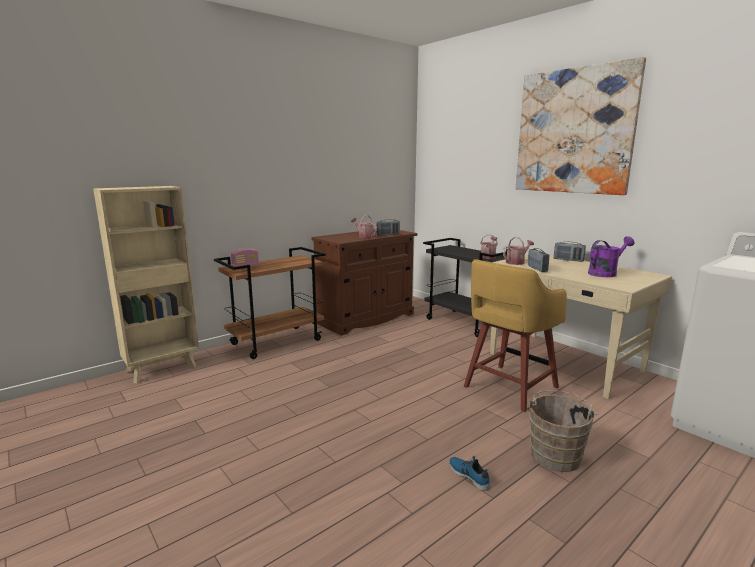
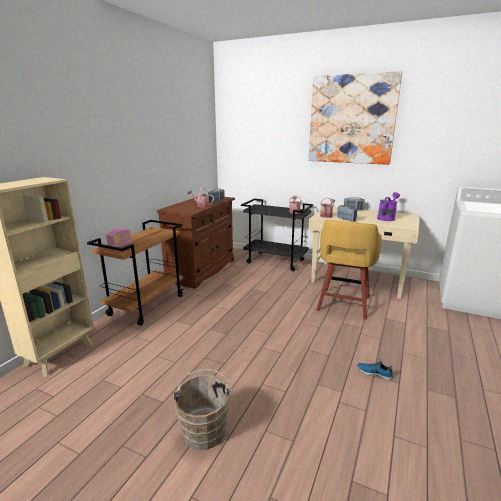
camera: 25 degrees left, 5 degrees up
(555, 454) = (405, 343): brown bucket -> brown bucket (204, 428)

